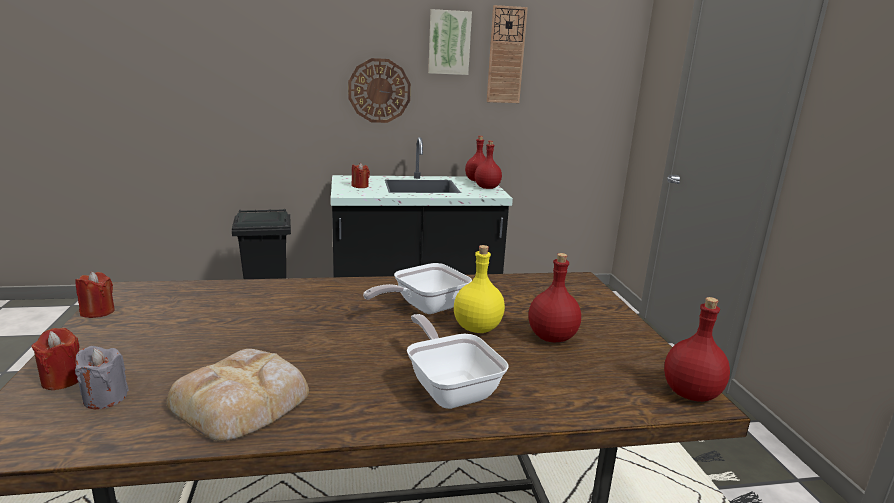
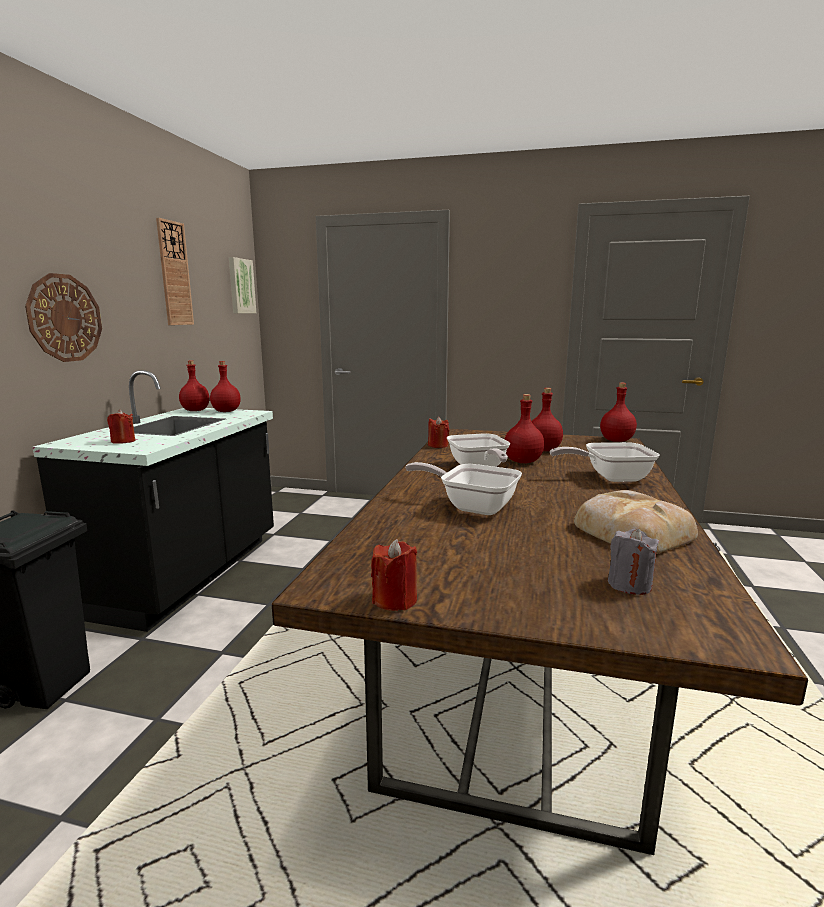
camera: 65 degrees left, 5 degrees down
(63, 380) = (590, 609): red candle -> red candle (438, 445)
(294, 316) = (472, 506): none -> frying pan
(449, 42) = (126, 257): picture -> picture (240, 286)
(478, 328) = (523, 461): yellow bottle -> red bottle

